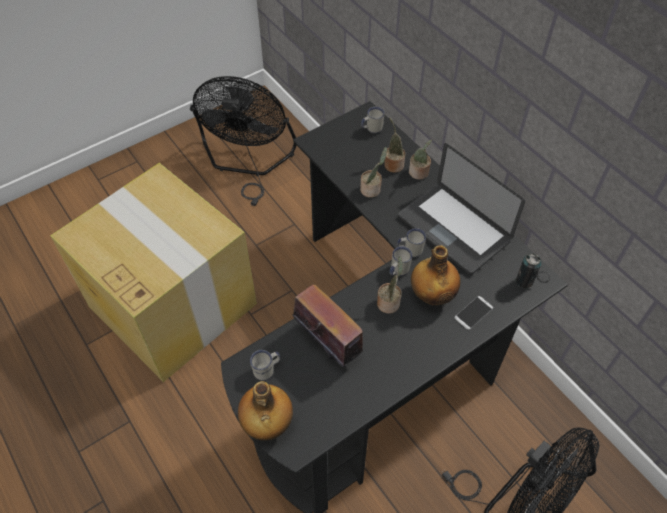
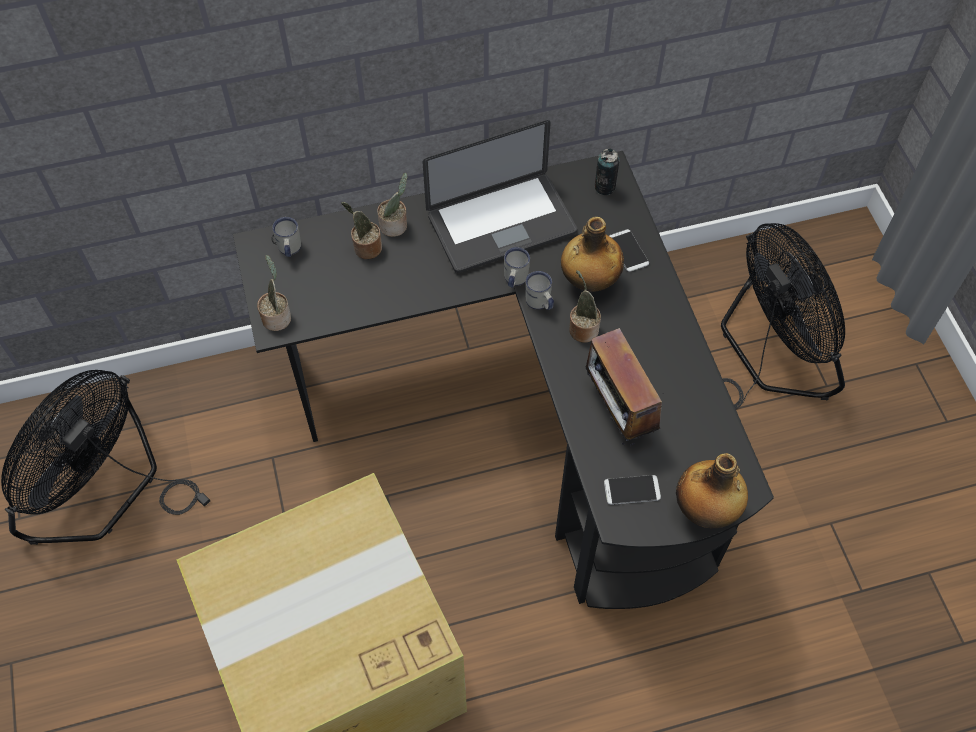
camera: 70 degrees left, 5 degrees up
(267, 370) = (632, 490): white mug -> phone
(328, 343) = (617, 411): radio -> radio turned 90 degrees counterclockwise
(372, 189) = (398, 286): potted plant -> potted plant (277, 316)

